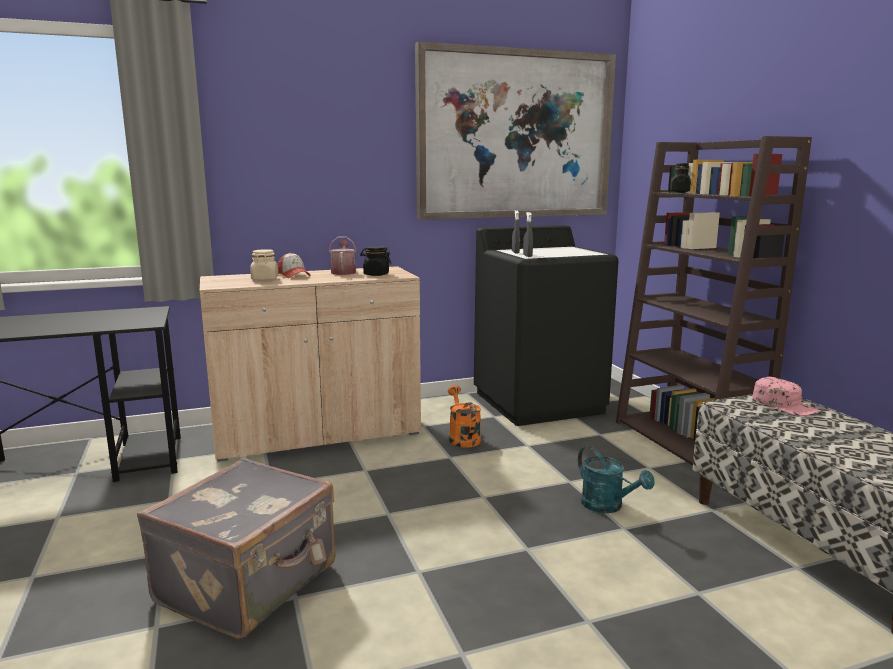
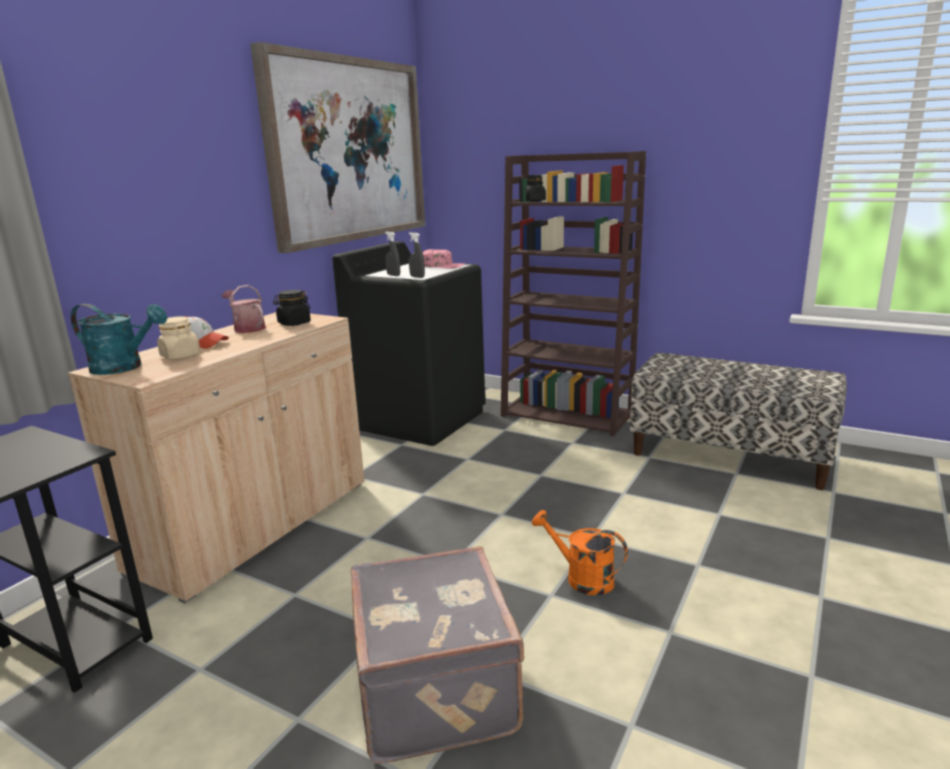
camera: 40 degrees left, 5 degrees up
(462, 437) = (405, 473): orange watering can -> orange watering can (581, 578)
(608, 506) = (592, 482): turquoise watering can -> turquoise watering can (124, 367)
(785, 405) = (677, 362): pink cap -> pink cap (443, 266)

